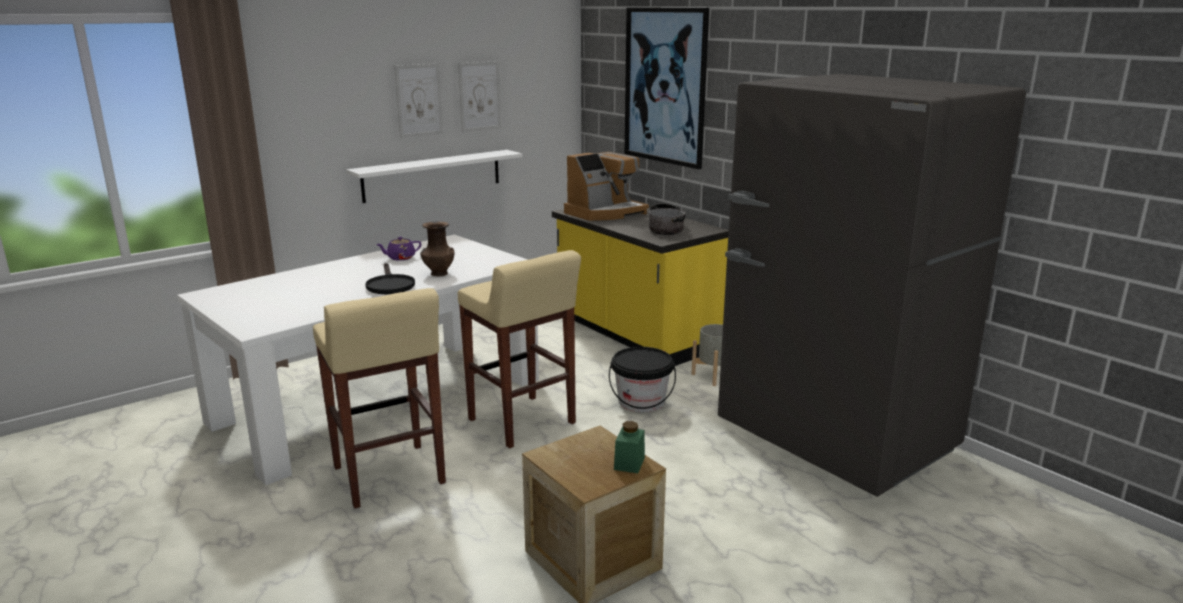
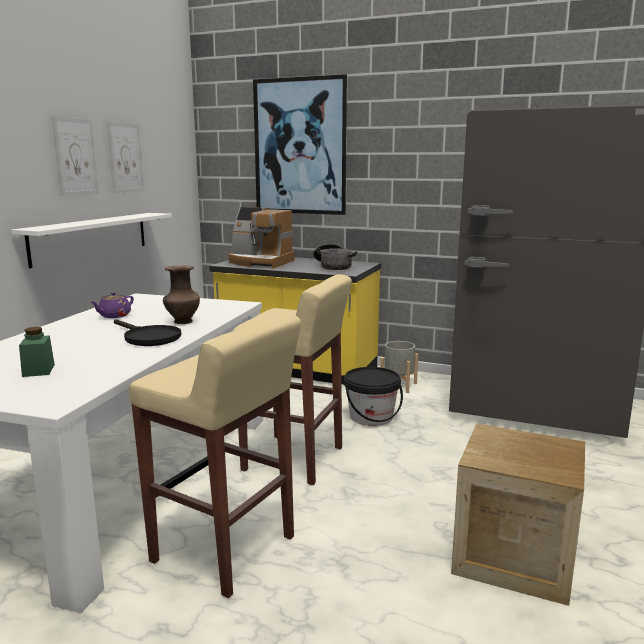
camera: 30 degrees left, 5 degrees down
(605, 213) = (260, 262): coffee machine -> coffee machine turned 90 degrees clockwise
(629, 463) = (554, 446): green jar -> green jar (38, 370)

